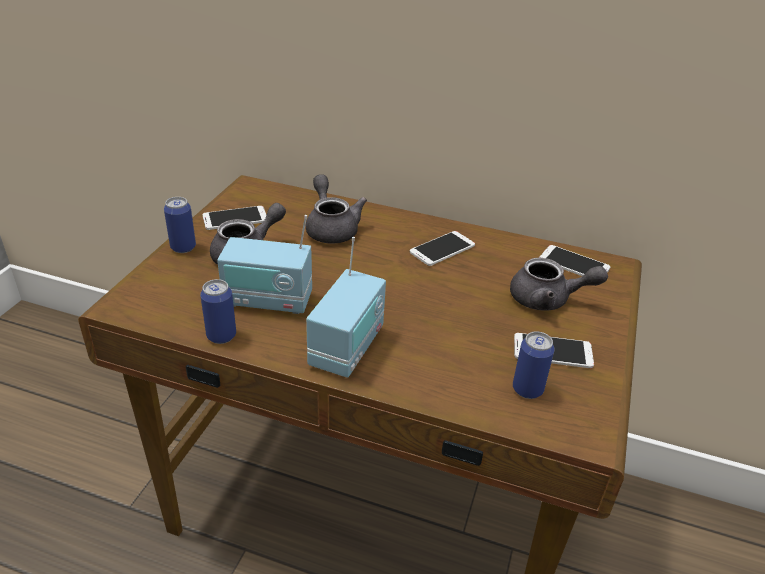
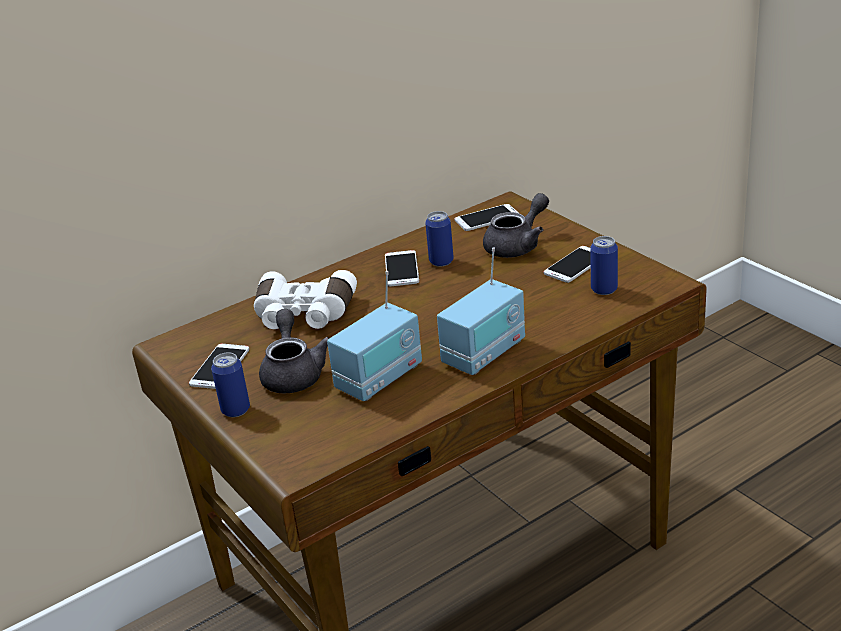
camera: 50 degrees left, 5 degrees down
(221, 336) = (404, 415): can -> can (441, 261)
(331, 228) = (303, 315): grey teapot -> white binoculars
(348, 348) = (484, 354): radio -> radio turned 75 degrees clockwise

